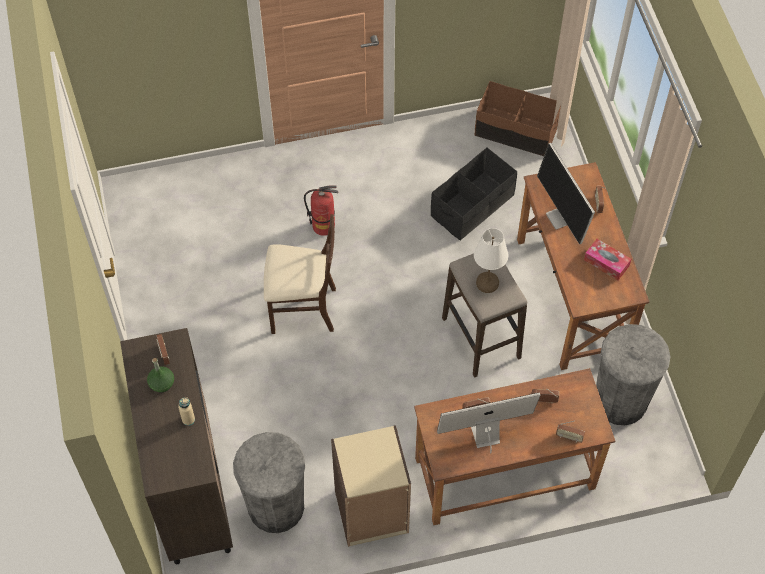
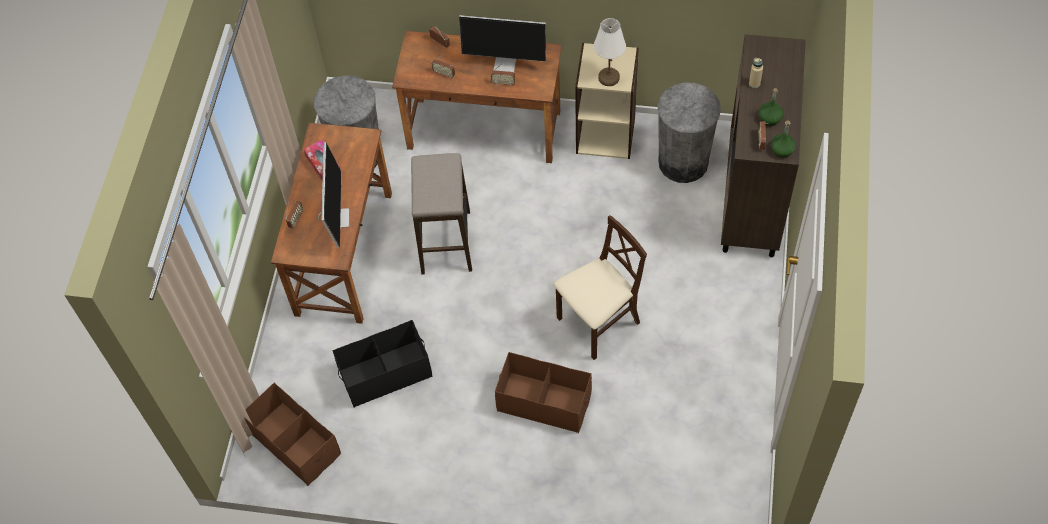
camera: 155 degrees left, 0 degrees up
(140, 351) = (782, 150): none -> green bottle
(302, 309) = (598, 322): beige chair -> beige chair turned 120 degrees clockwise
(323, 226) = (544, 402): fire extinguisher -> brown storage box
(488, 283) = (437, 181): white table lamp -> white table lamp (608, 77)

